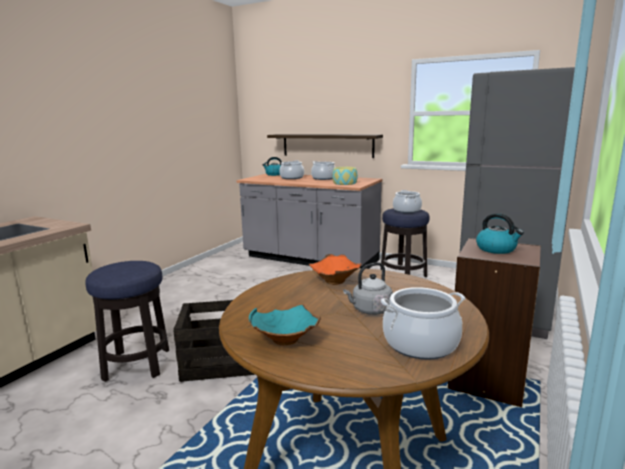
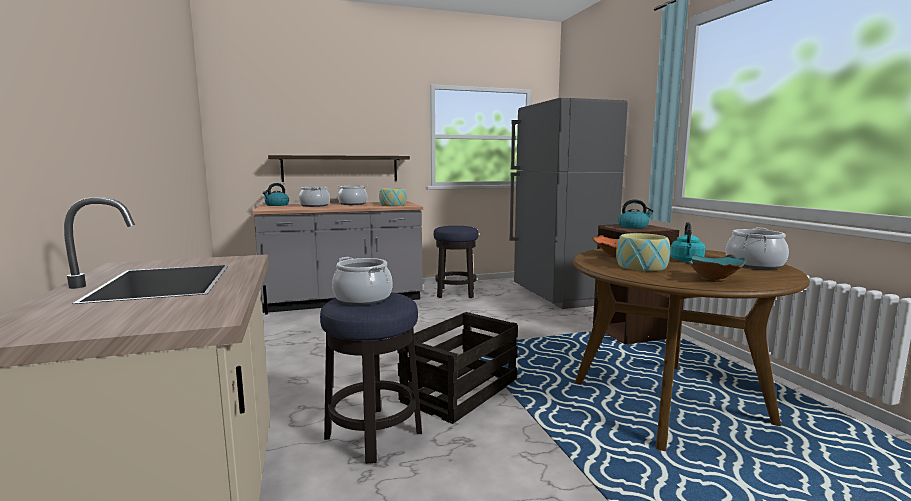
camera: 45 degrees left, 5 degrees down
(298, 300) = (641, 266): none -> bowl
(370, 310) = (686, 261): grey kettle -> turquoise kettle
(407, 210) = (457, 227): cooking pot -> cooking pot (363, 298)

